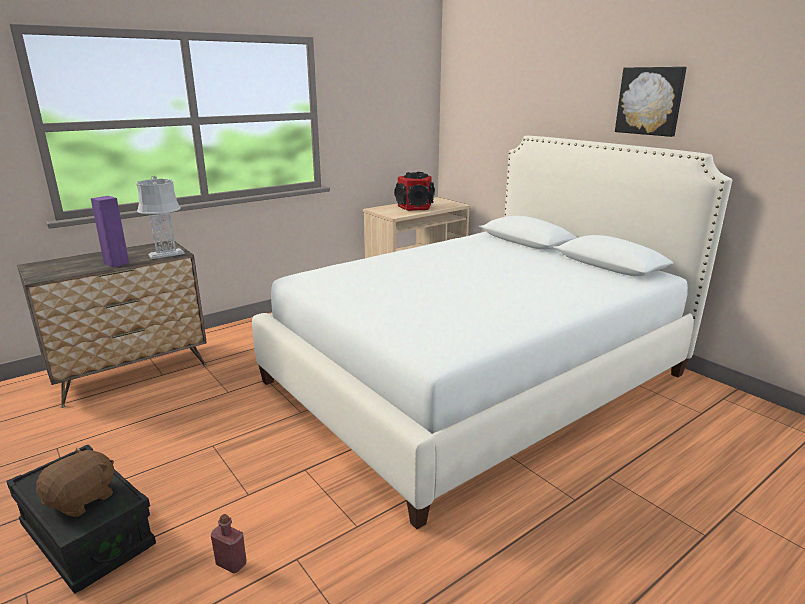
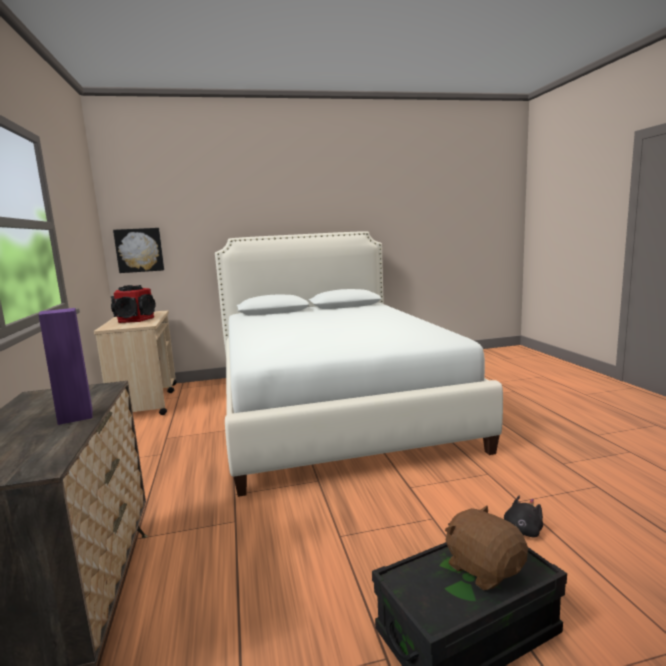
camera: 65 degrees left, 10 degrees down
(167, 254) = (97, 391): grey table lamp -> none
(231, 563) = (521, 532): red bottle -> black plush toy
(650, 101) = (317, 206): picture -> picture (139, 250)

